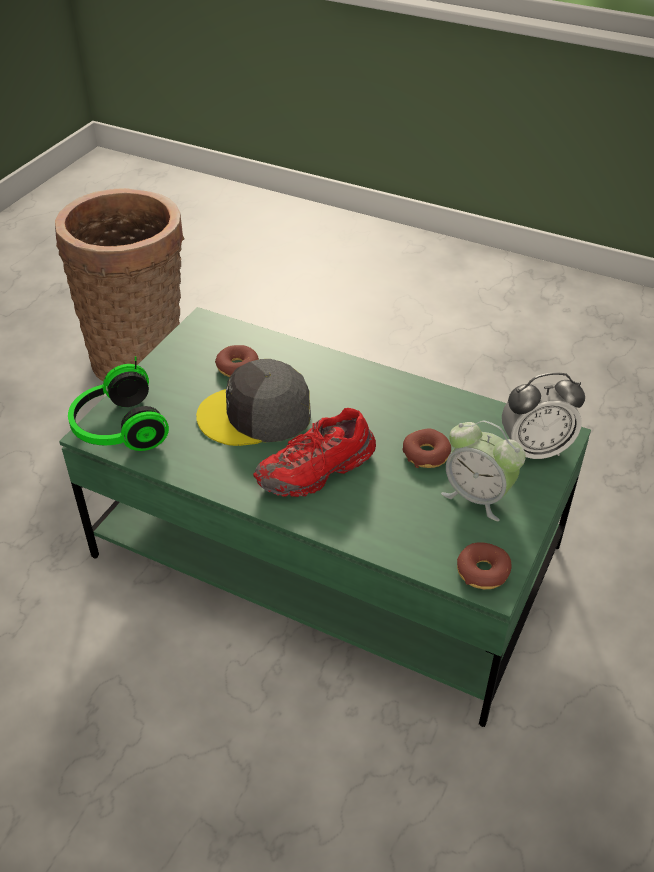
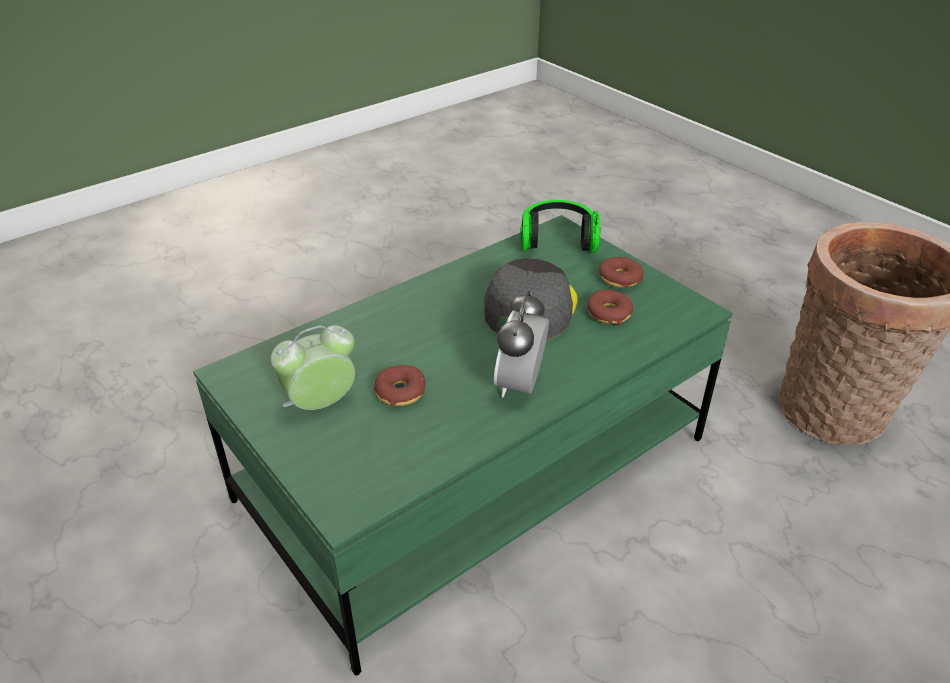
camera: 115 degrees right, 5 degrees down
(317, 471) = (432, 321): red shoe -> none
(482, 572) = (244, 372): donut -> donut (619, 278)
(534, 449) = (342, 476): alarm clock -> alarm clock (520, 385)

